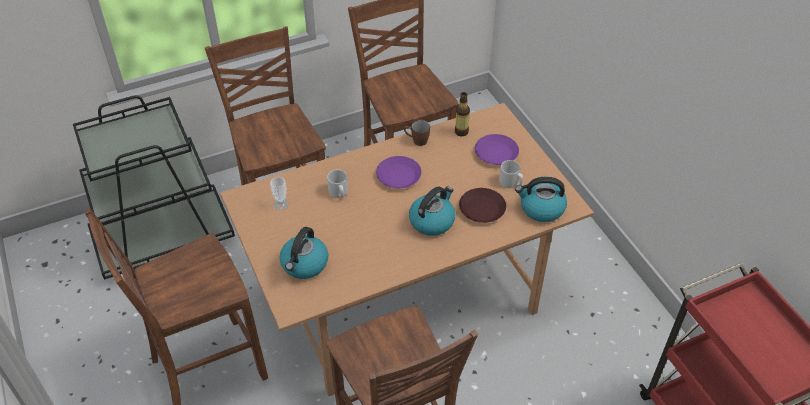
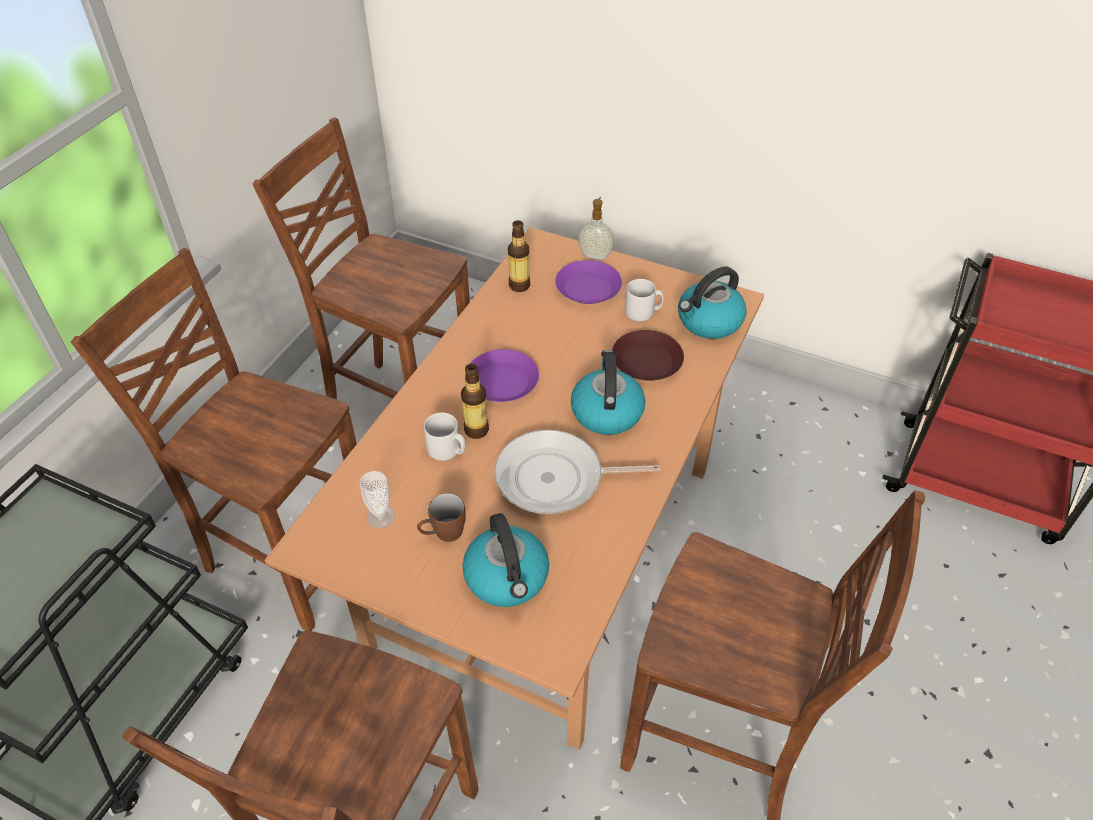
camera: 40 degrees left, 0 degrees up
(361, 191) = (476, 430): none -> bottle
(372, 236) = (556, 479): none -> frying pan
(416, 141) = (476, 326): brown mug -> brown mug (443, 534)
(521, 137) = (595, 255): none -> soap dispenser

